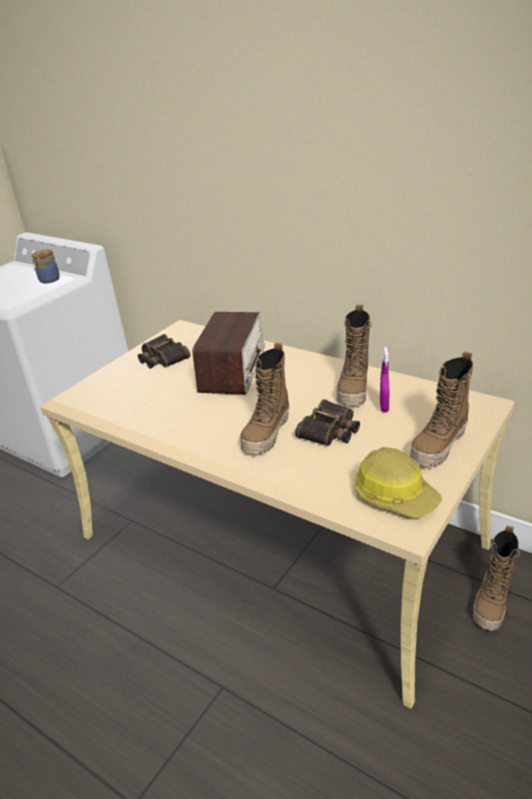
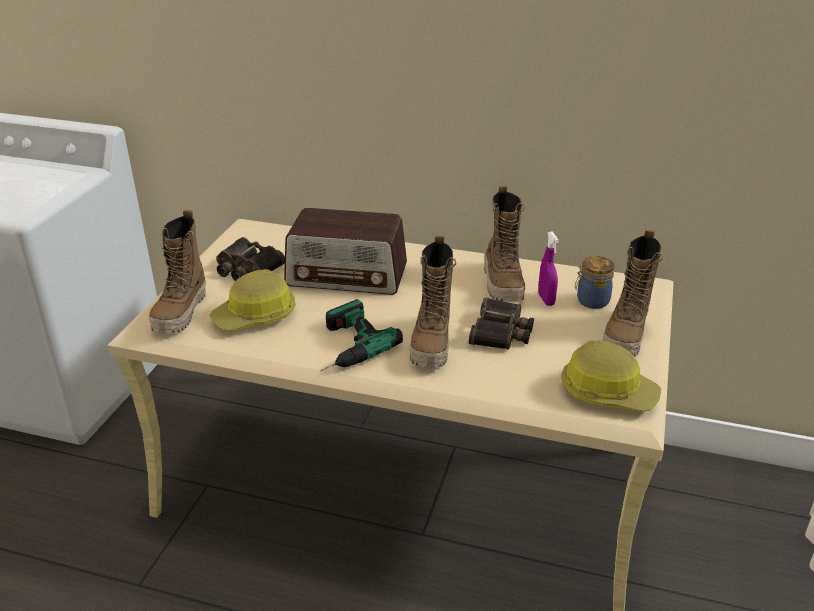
camera: 20 degrees left, 0 degrees up
(48, 280) = (50, 176): jar -> jar (591, 301)
(148, 396) = (256, 316): none -> hard hat
(198, 427) = (344, 346): none -> power drill
(232, 370) = (347, 275): radio -> radio turned 105 degrees clockwise
(492, 603) = (663, 506): boot -> boot (181, 313)

